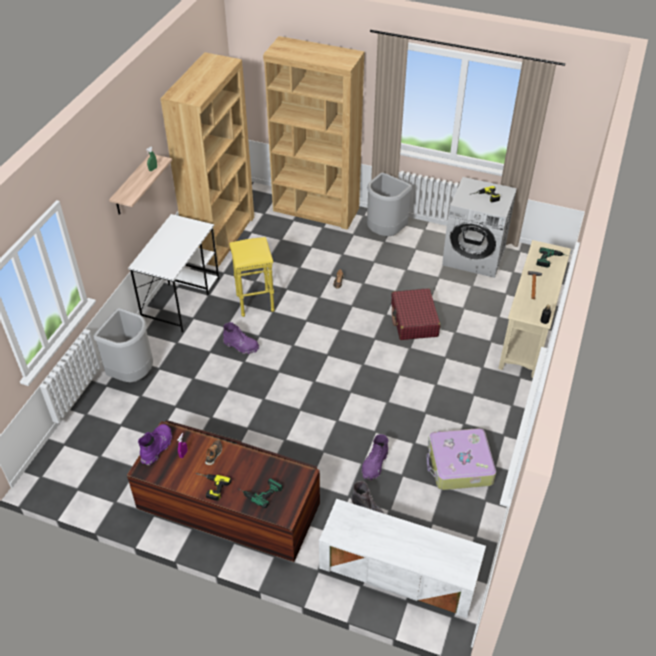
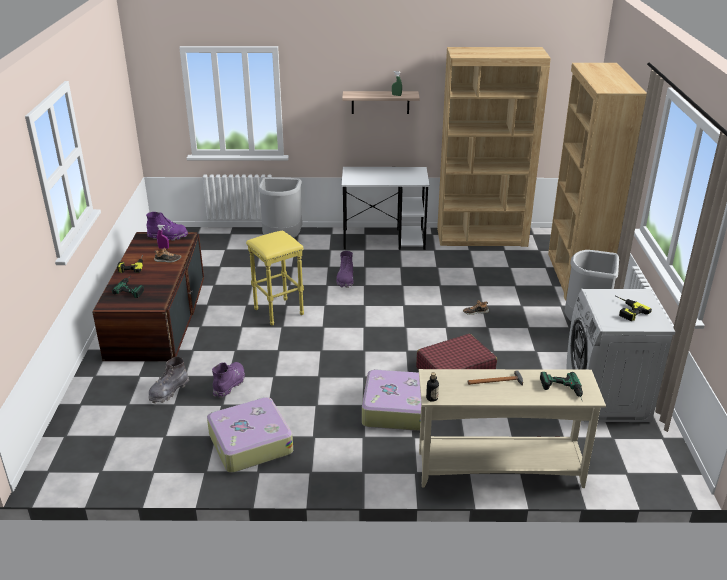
camera: 70 degrees right, 15 degrees down
(254, 303) = (406, 273): yellow stool -> yellow stool (277, 311)
(374, 465) = (229, 384): purple boot -> purple boot turned 105 degrees clockwise
(397, 572) = (99, 423): white bench -> none
(446, 367) = (396, 408): none -> suitcase

